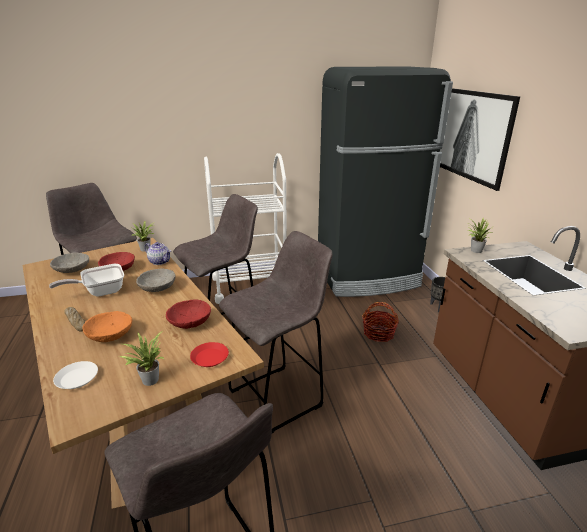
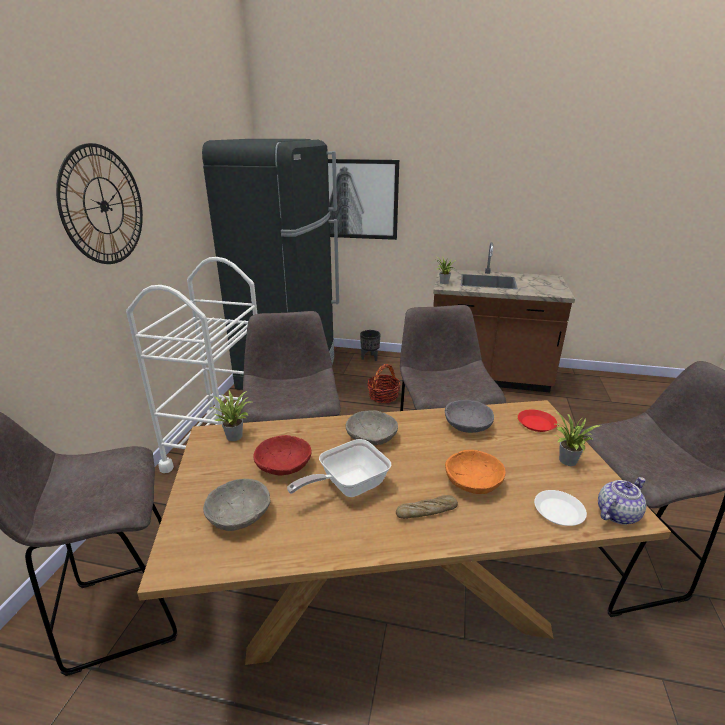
camera: 65 degrees left, 0 degrees up
(100, 292) = (347, 486): frying pan -> frying pan turned 60 degrees clockwise
(160, 261) = (292, 428): teapot -> teapot (617, 513)
(190, 322) = (467, 426): red bowl -> grey bowl
(212, 104) = (103, 206): none -> wall clock

